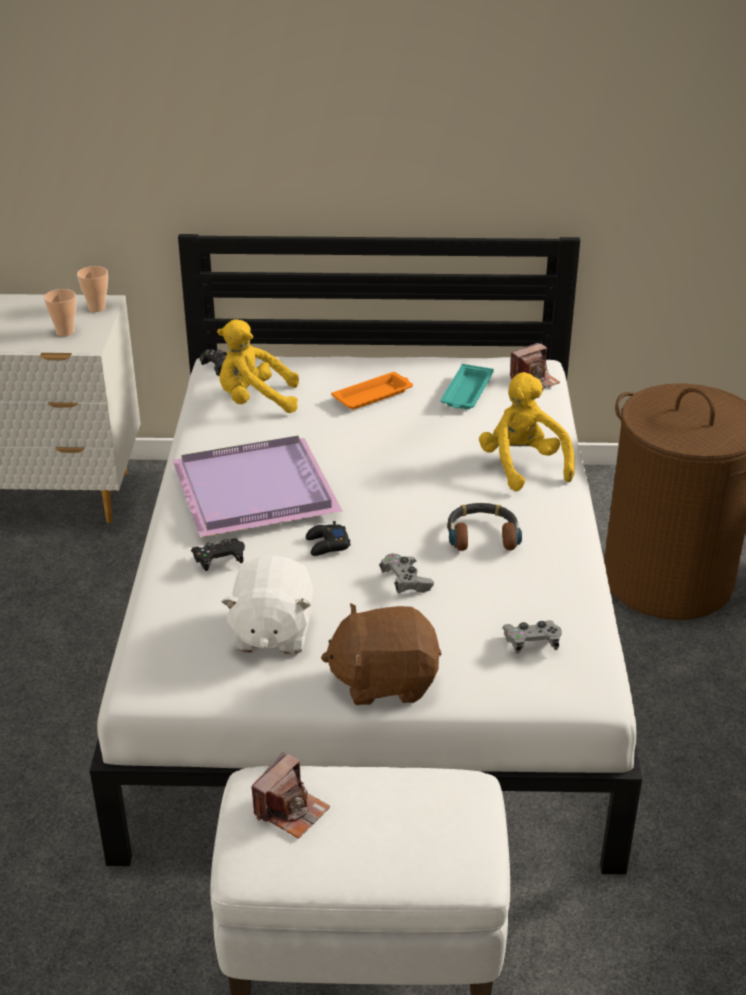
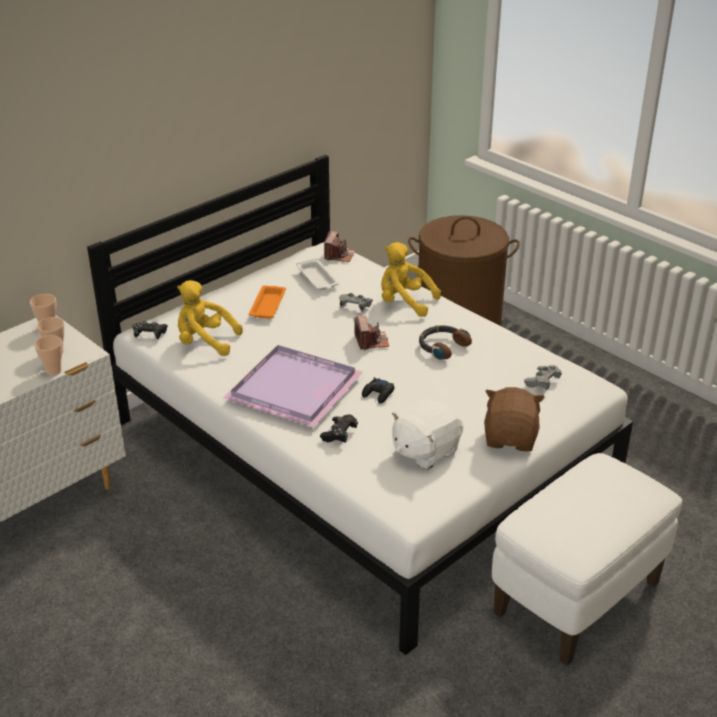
camera: 45 degrees left, 0 degrees up
(35, 347) = (53, 371): none -> cup
(255, 401) = (205, 342): yellow plush toy -> yellow plush toy turned 60 degrees clockwise
(271, 632) = (425, 451): white plush toy -> white plush toy turned 90 degrees clockwise
(291, 810) = (556, 522): camera -> camera (371, 341)
(384, 680) = (511, 438): brown plush toy -> brown plush toy turned 150 degrees clockwise
(405, 581) = (444, 389): grey game controller -> grey game controller (355, 306)
(466, 392) = (317, 278): turquoise tray -> white tray

